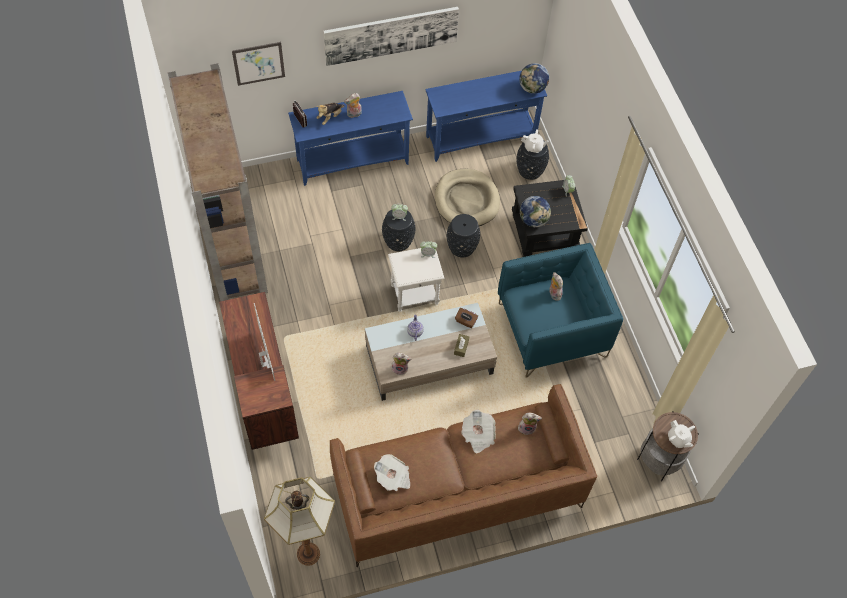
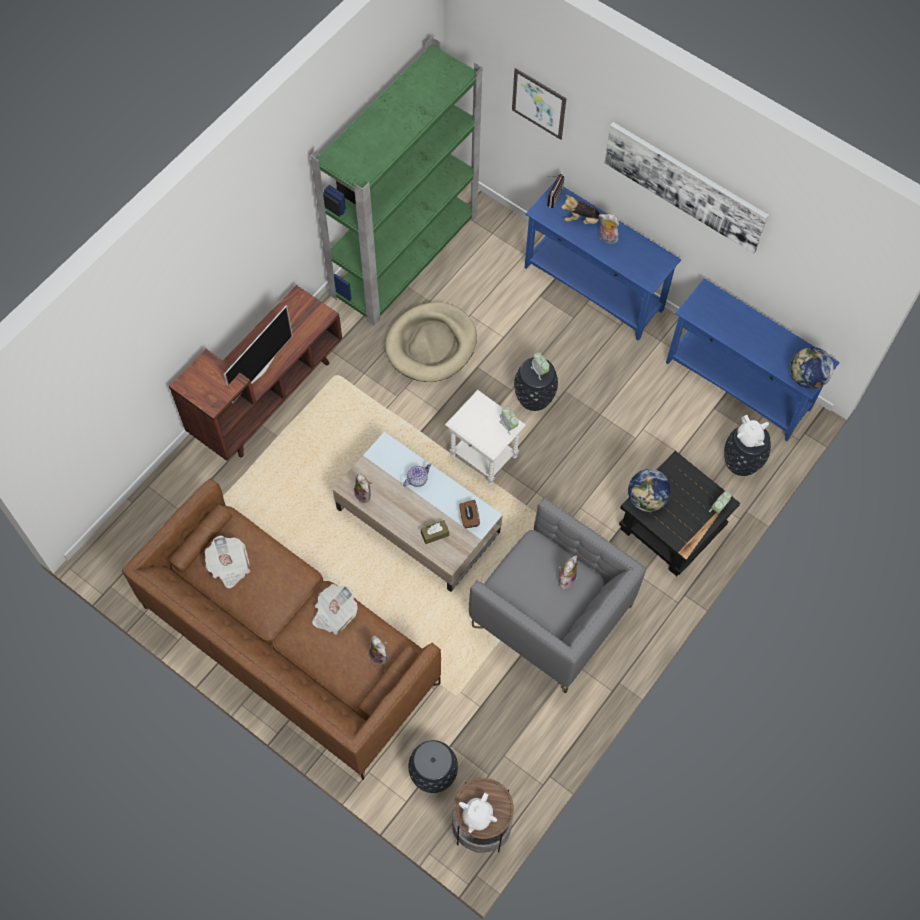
camera: 55 degrees right, 5 degrees up
(231, 241) = (405, 254): brown bookcase -> green bookcase
(308, 555) = (127, 557): floor lamp -> none
(462, 247) = (580, 461): black stool -> black stool (433, 774)
(466, 200) = (643, 426): beige dog bed -> beige dog bed (431, 344)
(551, 331) = (551, 616): blue armchair -> grey armchair

